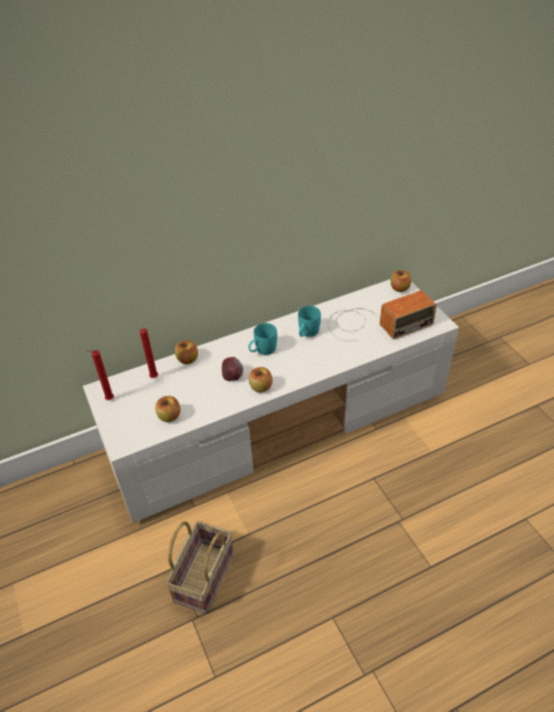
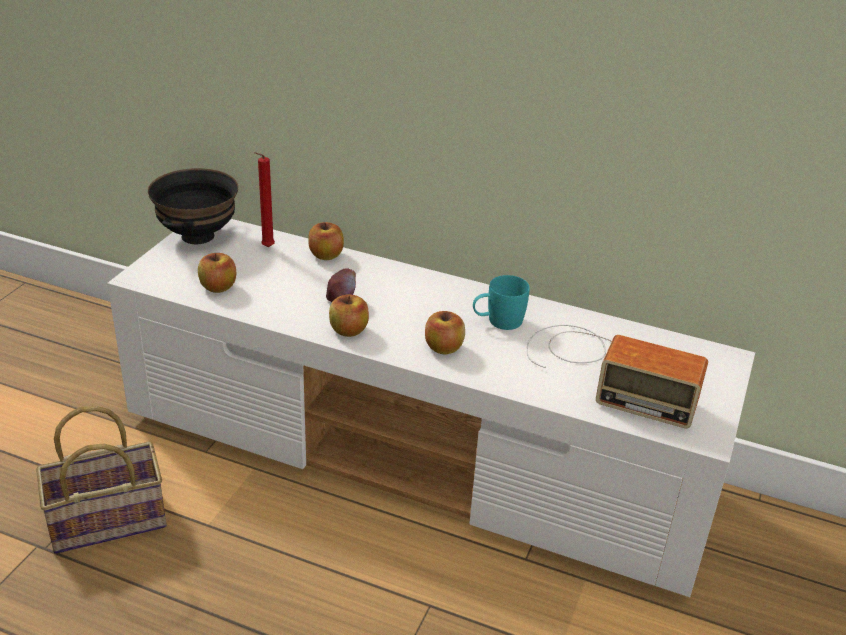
camera: 45 degrees right, 10 degrees down
(108, 400) = (197, 236): red candle -> black bowl
(262, 350) = (415, 301): turquoise mug -> none
(399, 288) = (717, 362): apple -> apple (443, 348)

